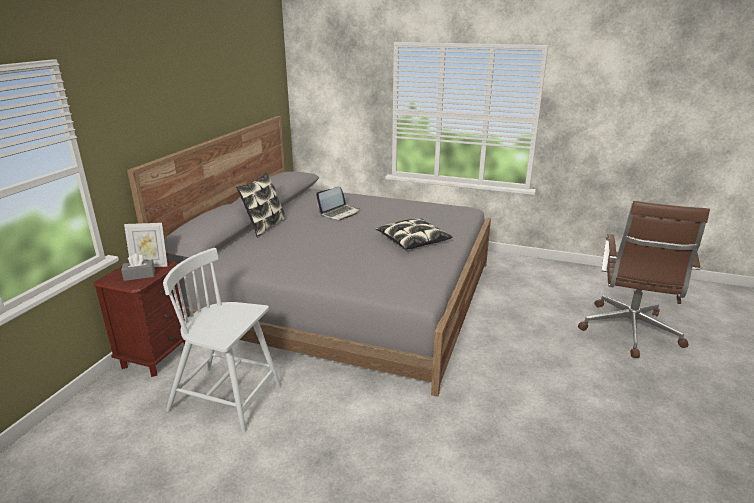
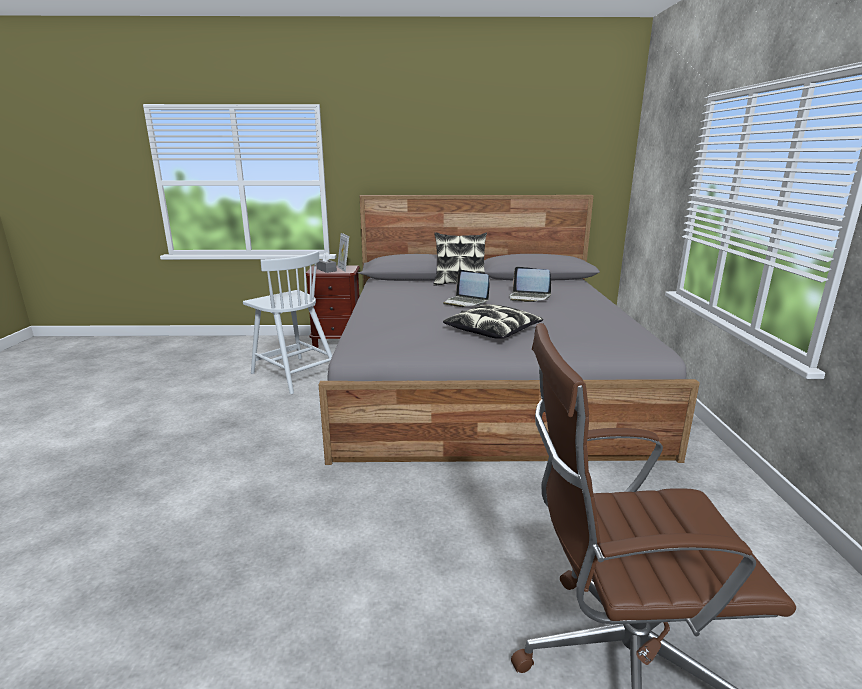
camera: 70 degrees right, 5 degrees down
(227, 398) = (294, 374): white chair -> white chair turned 135 degrees clockwise
(335, 235) = (465, 302): none -> laptop

